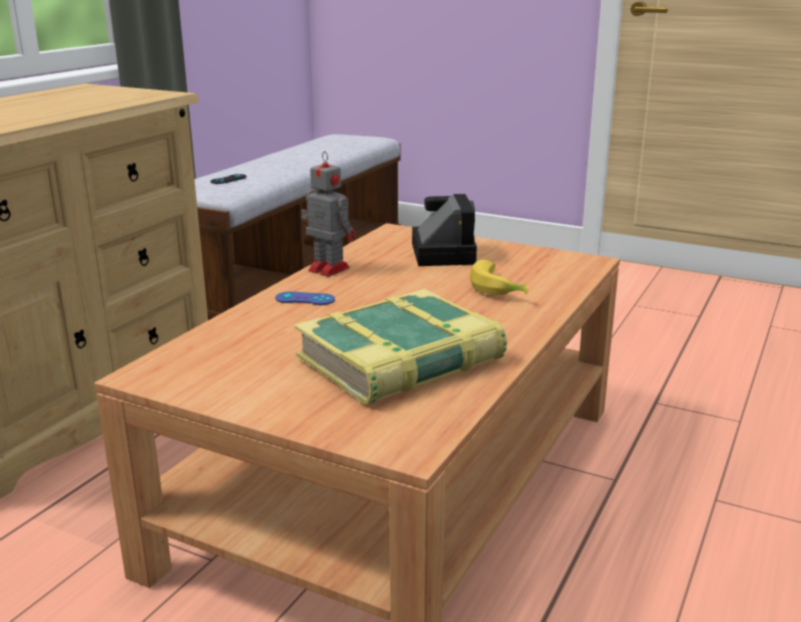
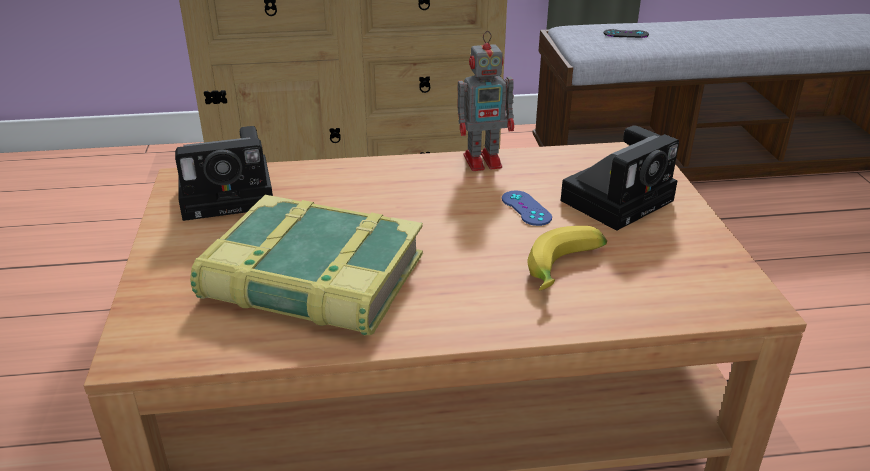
camera: 55 degrees right, 10 degrees up
(214, 361) = (232, 195): none -> camera
(305, 299) = (400, 179): blue game controller -> blue game controller (526, 208)
(327, 268) = (484, 161): toy robot -> toy robot turned 75 degrees clockwise

